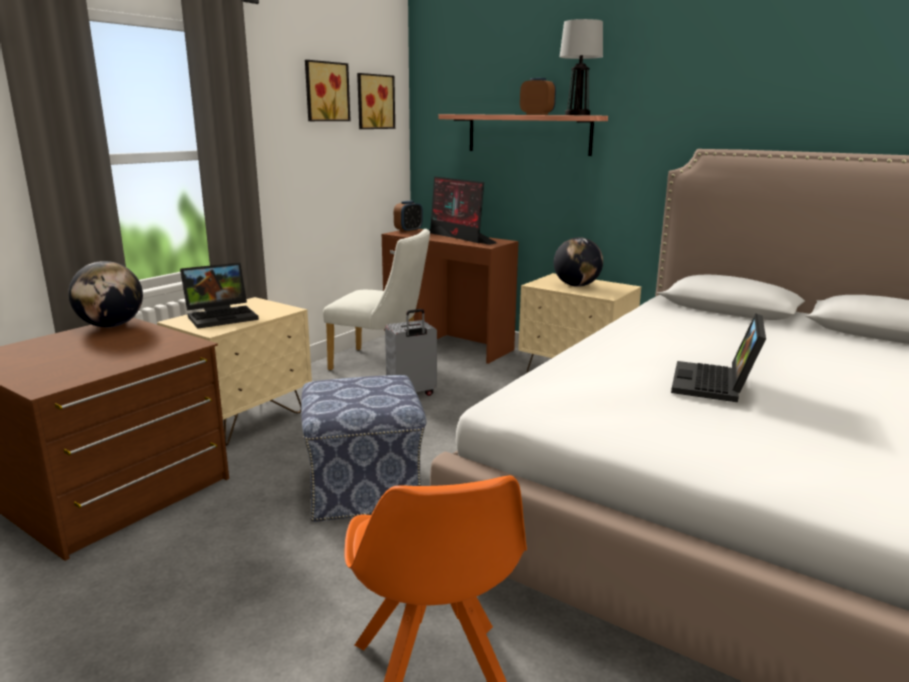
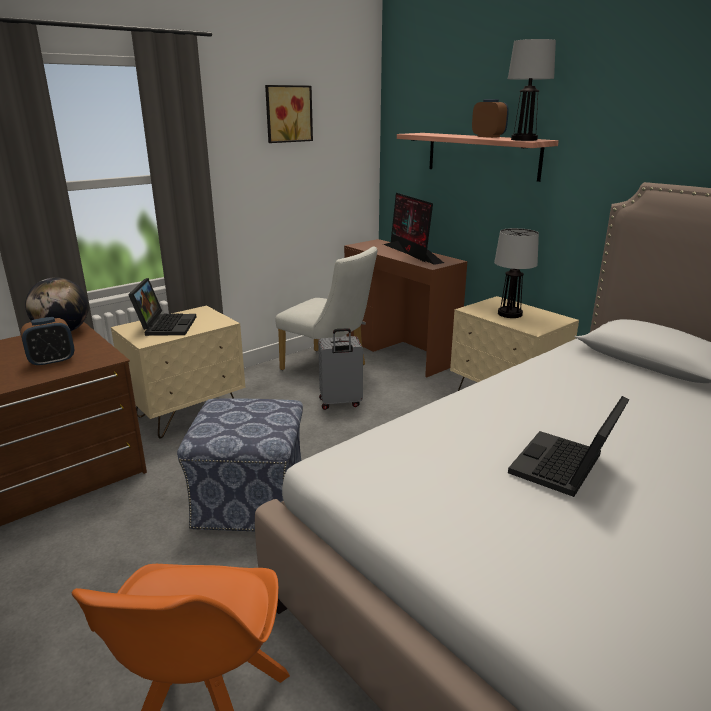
camera: 15 degrees right, 5 degrees up
(223, 316) = (165, 325): laptop -> laptop turned 75 degrees counterclockwise
(374, 102) = (340, 120): picture -> none
(408, 231) = (371, 243): alarm clock -> alarm clock (52, 362)
(576, 285) = (510, 314): globe -> table lamp

